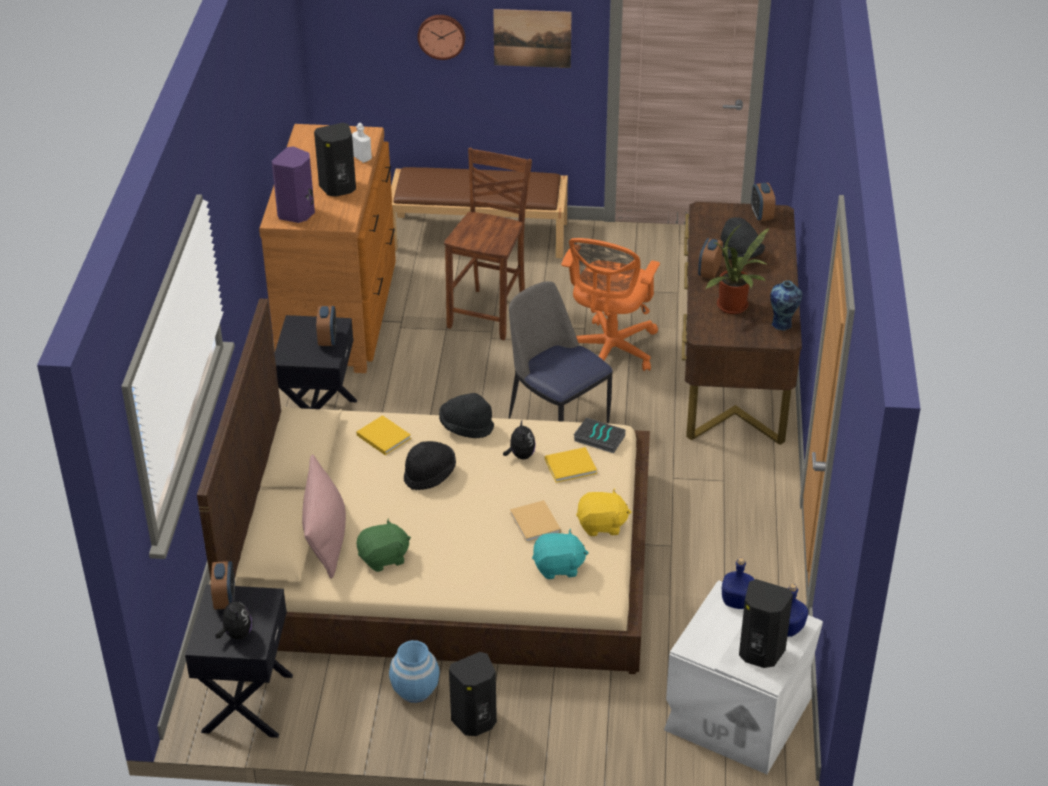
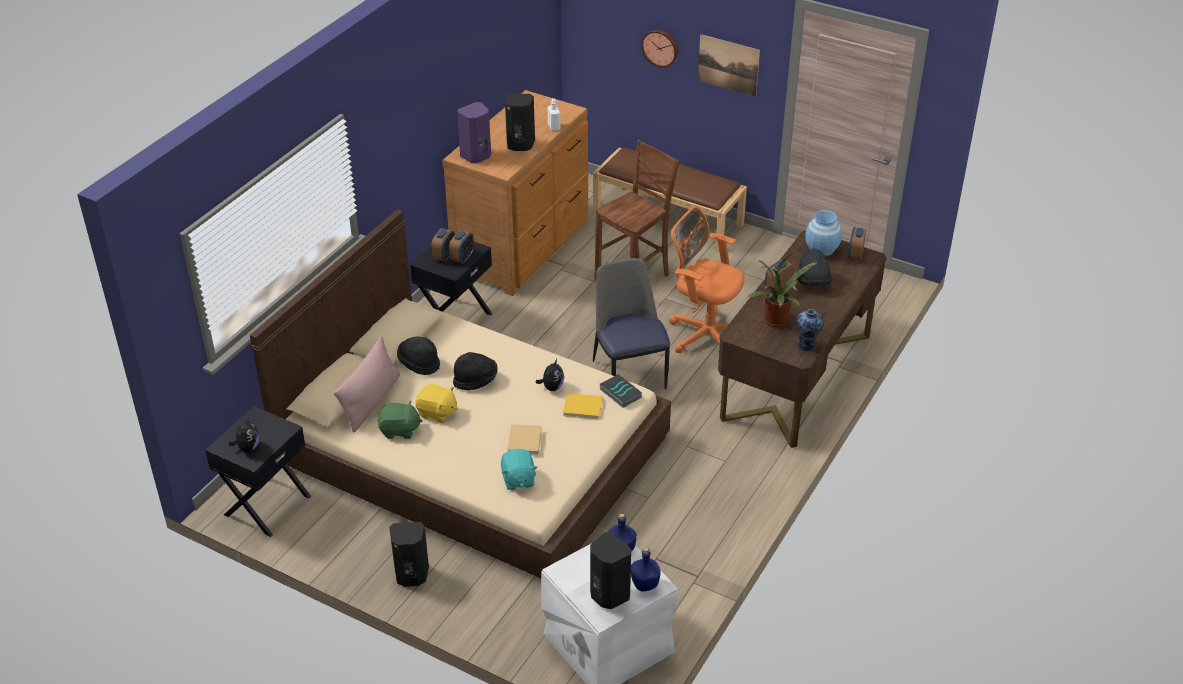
camera: 25 degrees right, 0 degrees up
(225, 600) = (258, 421): alarm clock -> alarm clock (444, 256)
(382, 436) = (463, 341): yellow book -> none
(415, 690) = (385, 538): blue vase -> blue vase (821, 250)
(466, 427) = (527, 354): black hat -> black hat (419, 363)
(558, 567) = (518, 479): turquoise plush toy -> turquoise plush toy turned 60 degrees clockwise
(602, 525) = (574, 459): yellow plush toy -> yellow plush toy (437, 413)
(609, 353) = (705, 335): orange office chair -> orange office chair turned 75 degrees clockwise

